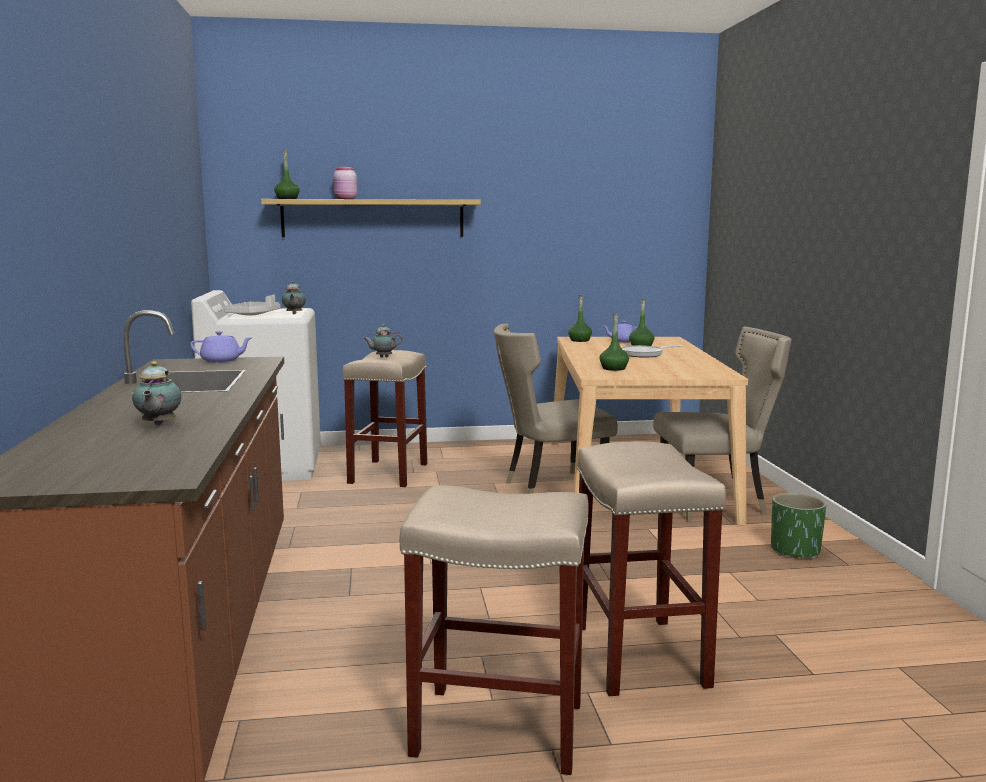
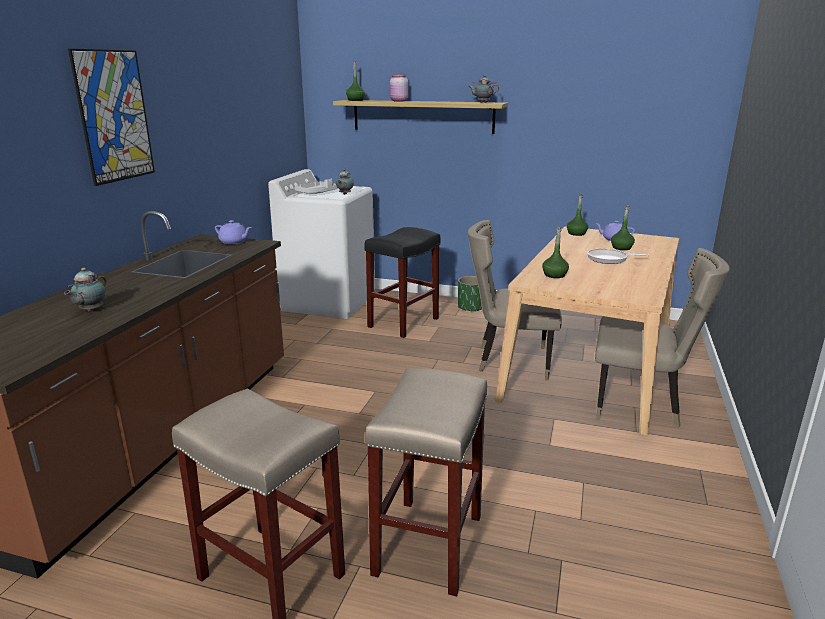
camera: 25 degrees right, 10 degrees up
(87, 180) = (114, 116): none -> picture
(382, 357) = (399, 235): teapot -> teapot (482, 103)
(389, 474) = (403, 323): beige stool -> black stool
(795, 550) = (668, 475): green planter -> green planter (471, 307)

